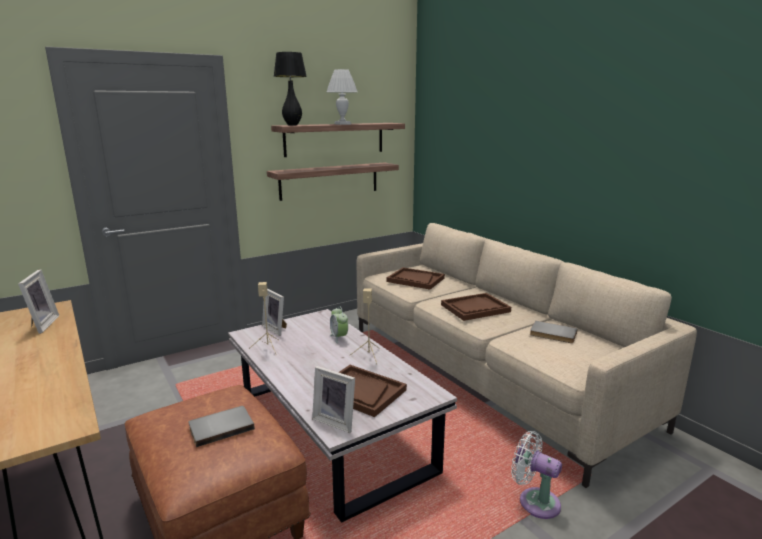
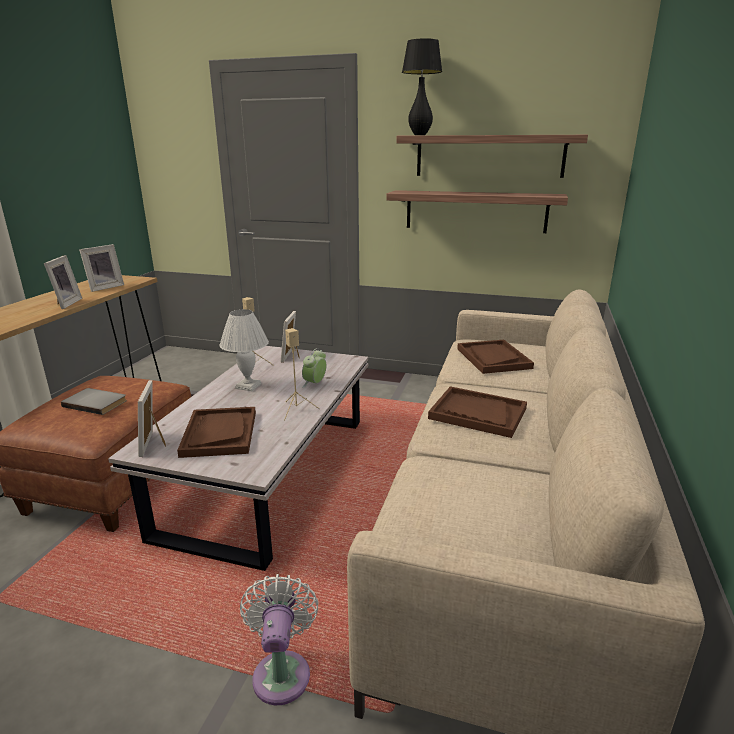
camera: 50 degrees right, 5 degrees up
(54, 352) = (65, 304): none -> picture frame
(342, 124) = (487, 134): white table lamp -> white table lamp (247, 386)
(553, 334) = (491, 489): grey book -> none

